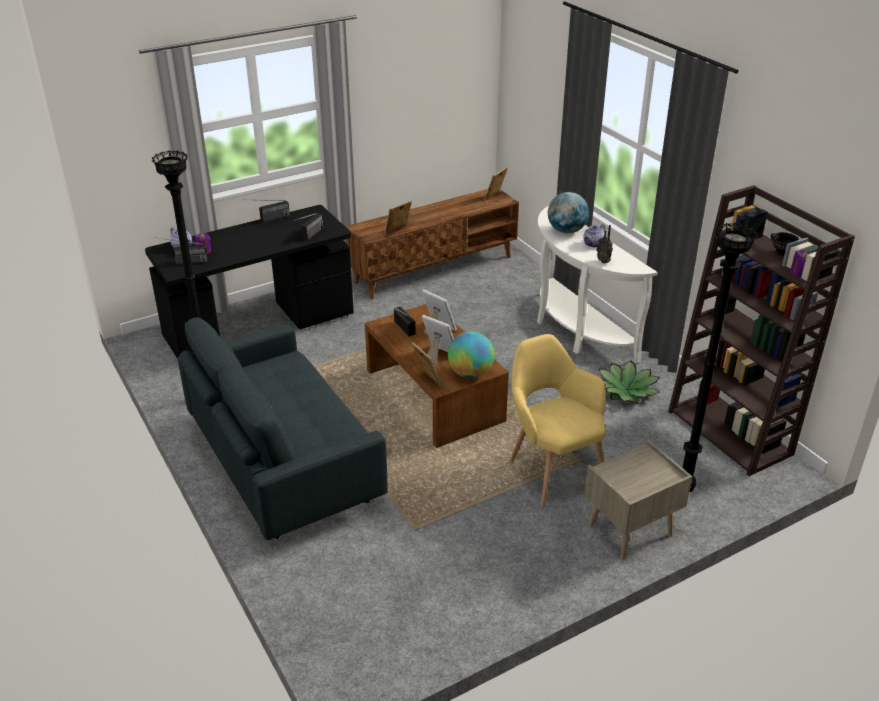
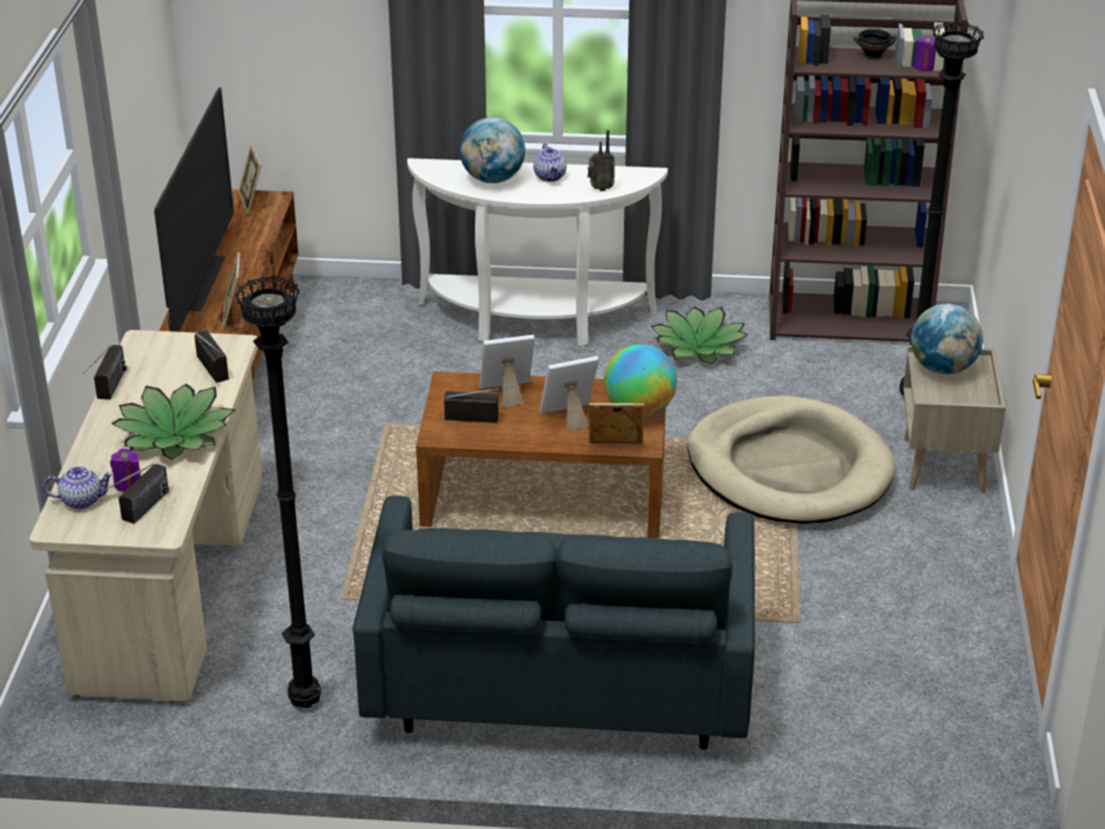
camera: 55 degrees left, 0 degrees up
(251, 246) = (175, 435): none -> potted plant
(260, 326) = (171, 584): black desk -> beige desk
(413, 214) = (203, 283): none -> television
(551, 469) = (788, 469): yellow armchair -> beige dog bed
(645, 464) = (942, 368): none -> globe

